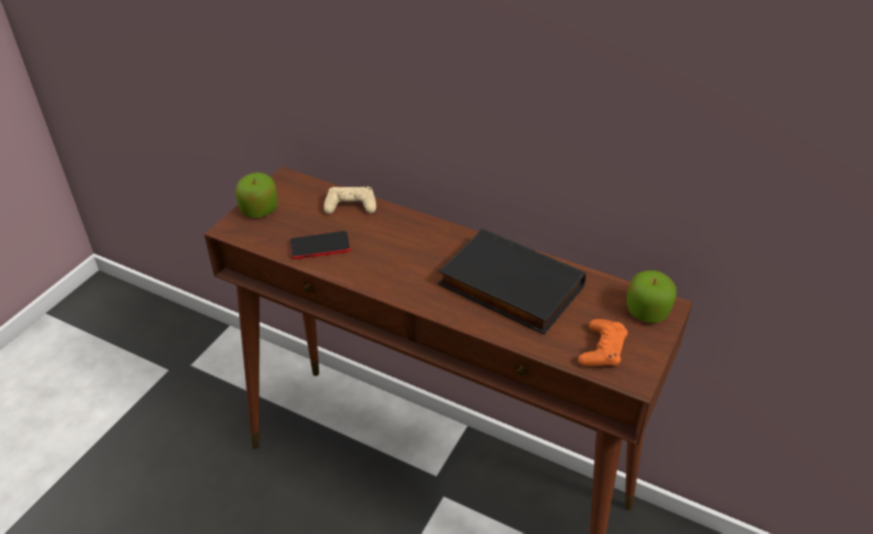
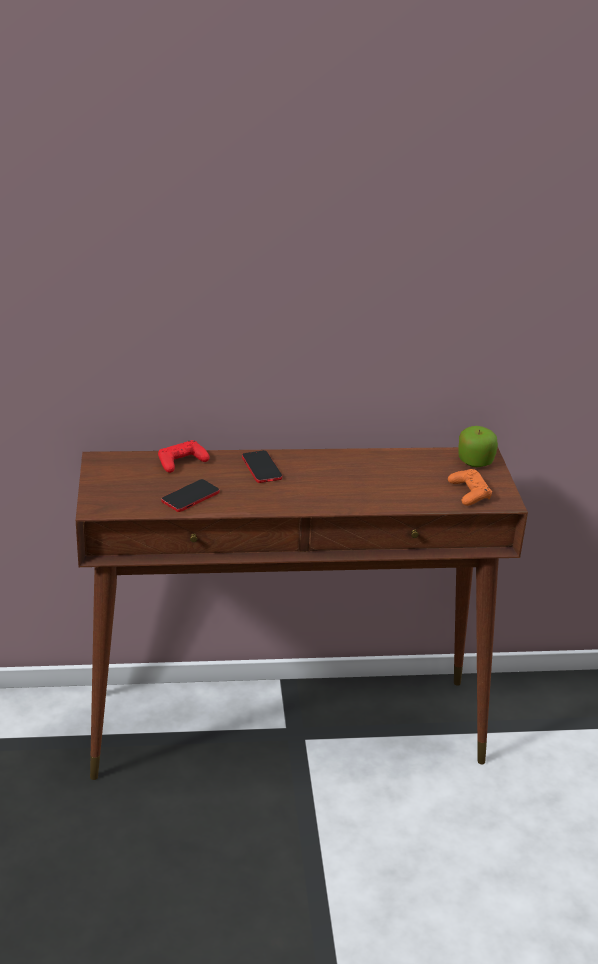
camera: 35 degrees left, 10 degrees down
(259, 210) = (104, 488): apple -> none
(351, 205) = (181, 462): beige game controller -> red game controller
(415, 238) = (261, 468): none -> phone
(508, 287) = (367, 477): black book -> none

